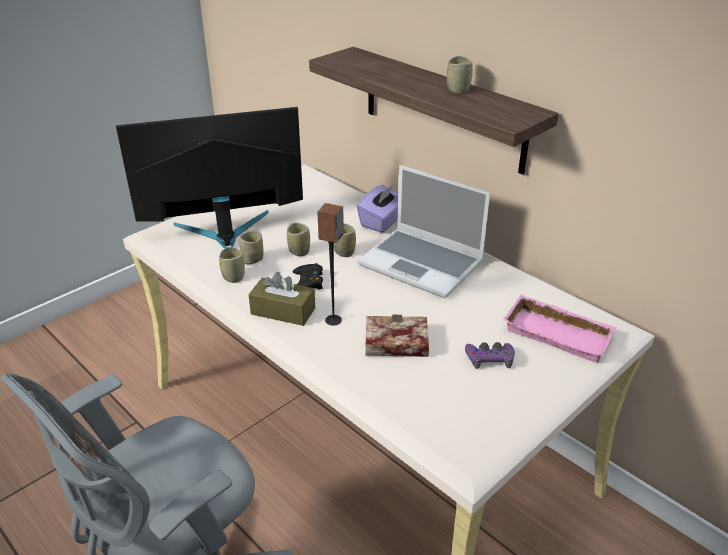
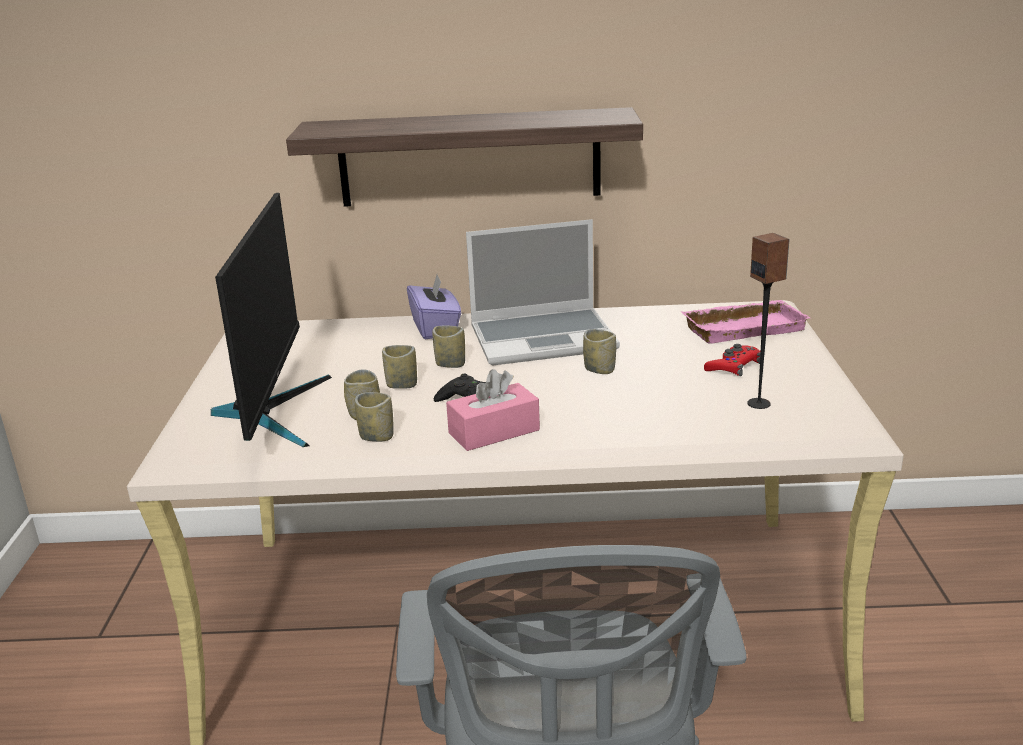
camera: 45 degrees left, 10 degrees down
(224, 232) = (273, 411): monitor -> monitor turned 150 degrees clockwise
(283, 311) = (494, 431): brown tissue box -> pink tissue box
(333, 320) = (557, 412): speaker -> speaker (759, 403)
(393, 343) = (644, 398): book -> none
(458, 90) = (511, 117): cup -> cup (599, 369)
(489, 358) = (733, 367): purple game controller -> red game controller

